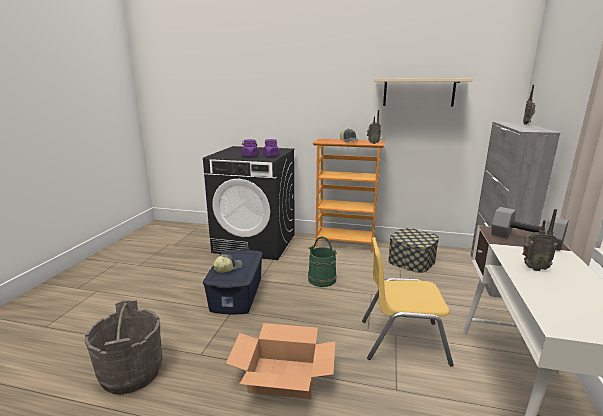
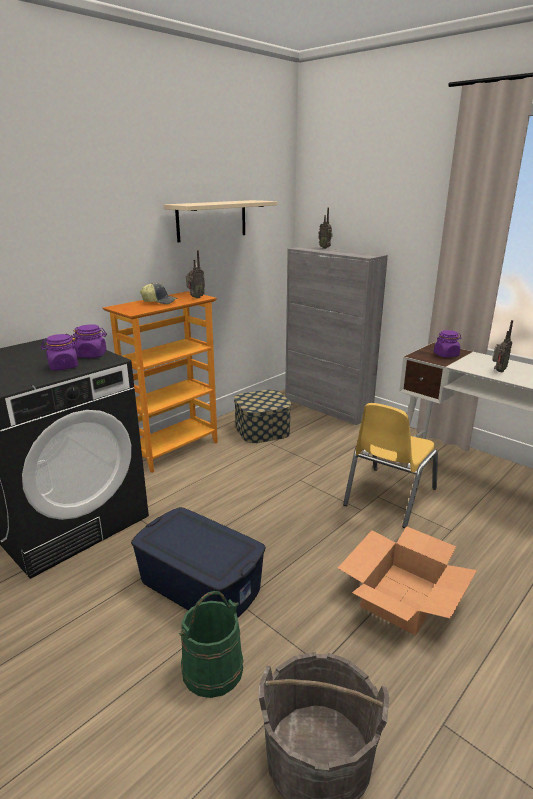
camera: 60 degrees left, 5 degrees up
(228, 268) = (198, 552): cap -> none
(322, 279) = (238, 499): green bucket -> green bucket (212, 669)
(524, 240) = (446, 355): grey dumbbell -> purple jar

